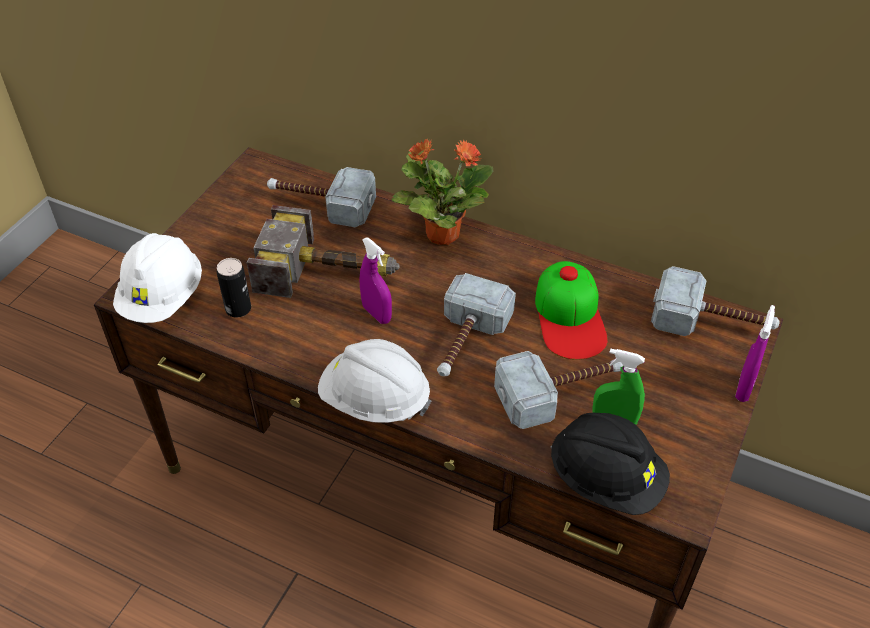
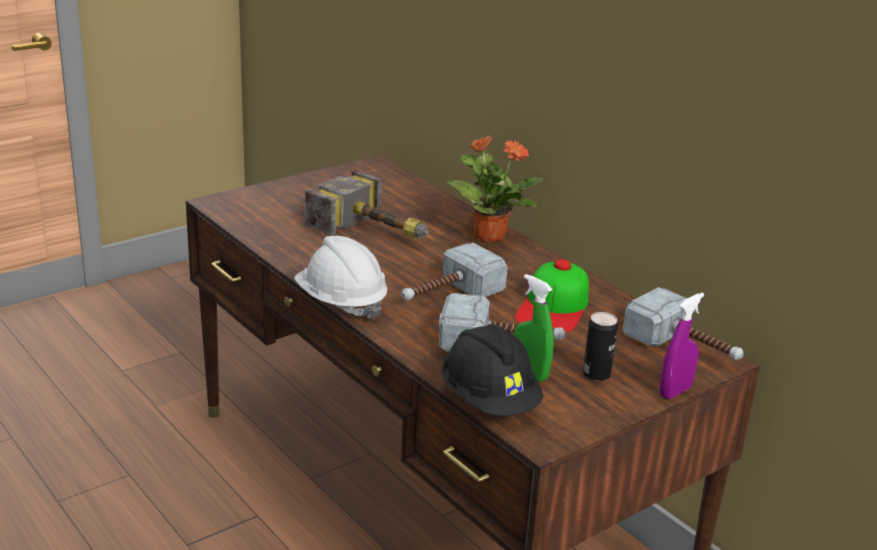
camera: 25 degrees right, 20 degrees down
(163, 298) = (237, 210): white hard hat -> none
(238, 309) = (286, 229): can -> can (596, 374)
(321, 204) = (405, 196): hammer -> none
(376, 314) = (390, 261): purple spray bottle -> none

